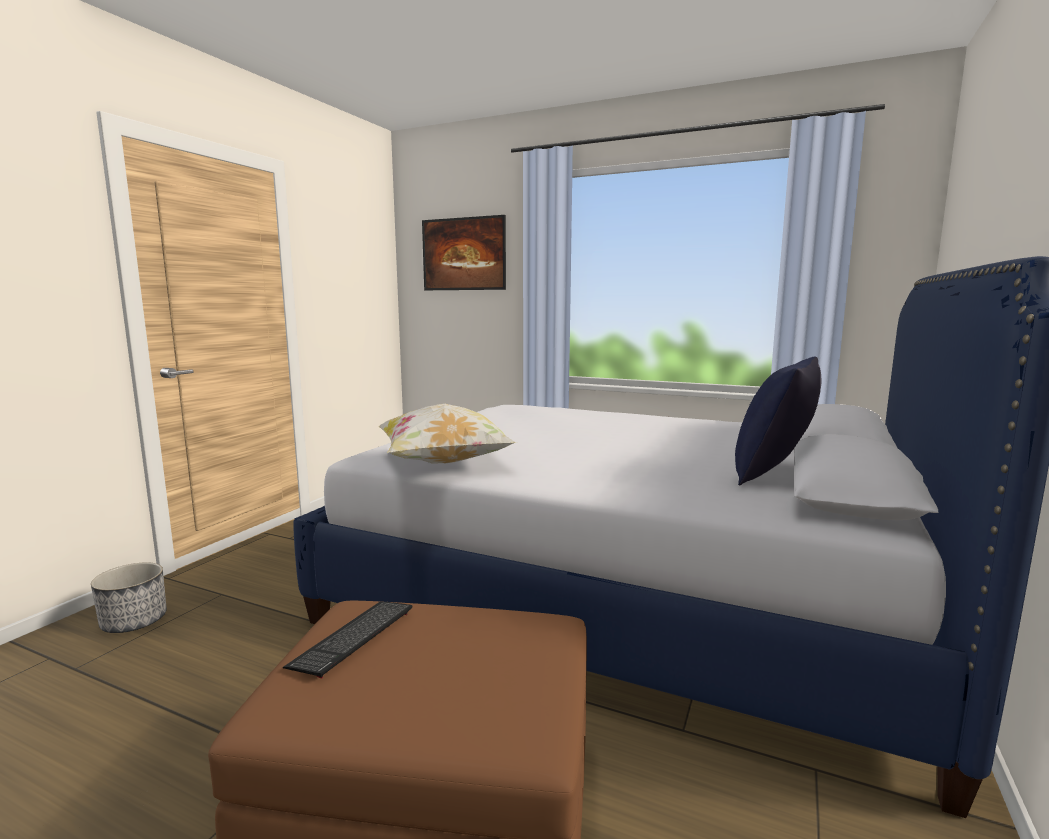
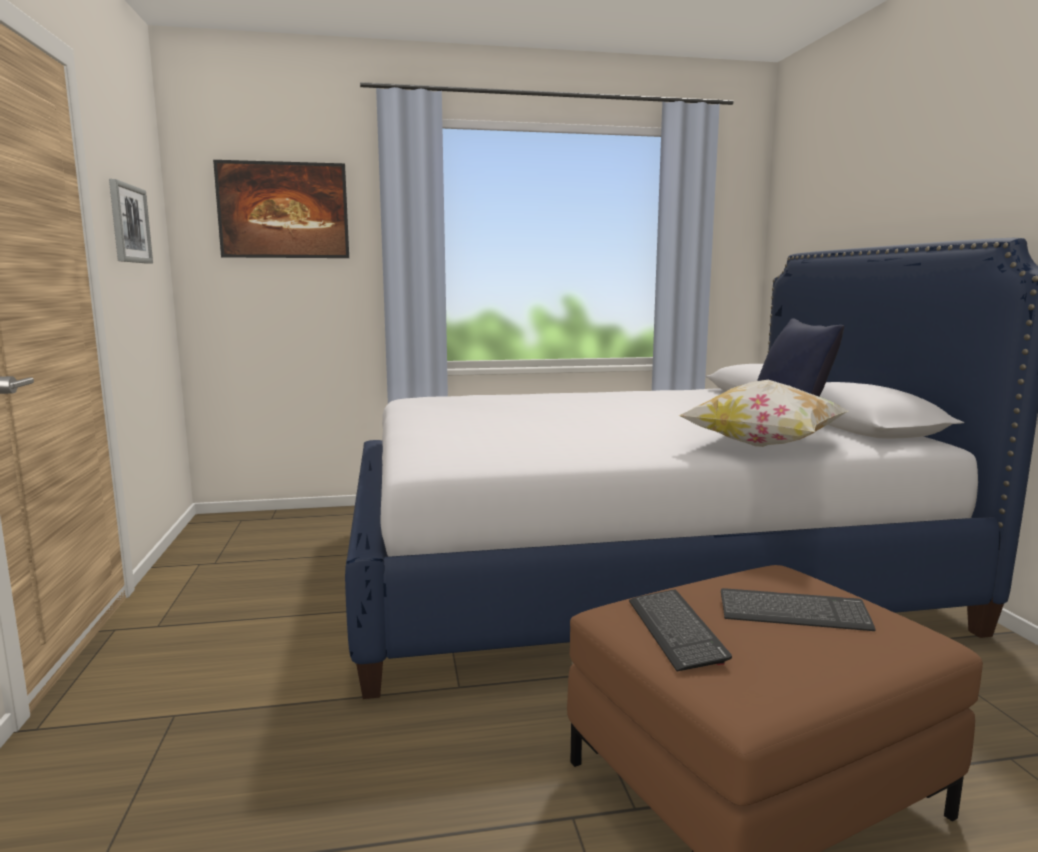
camera: 35 degrees left, 0 degrees up
(134, 622) = (85, 795): planter -> none
(341, 270) = (129, 224): none -> picture
(444, 463) = (530, 455): pillow -> pillow (763, 446)
(468, 663) = (793, 613): none -> keyboard

